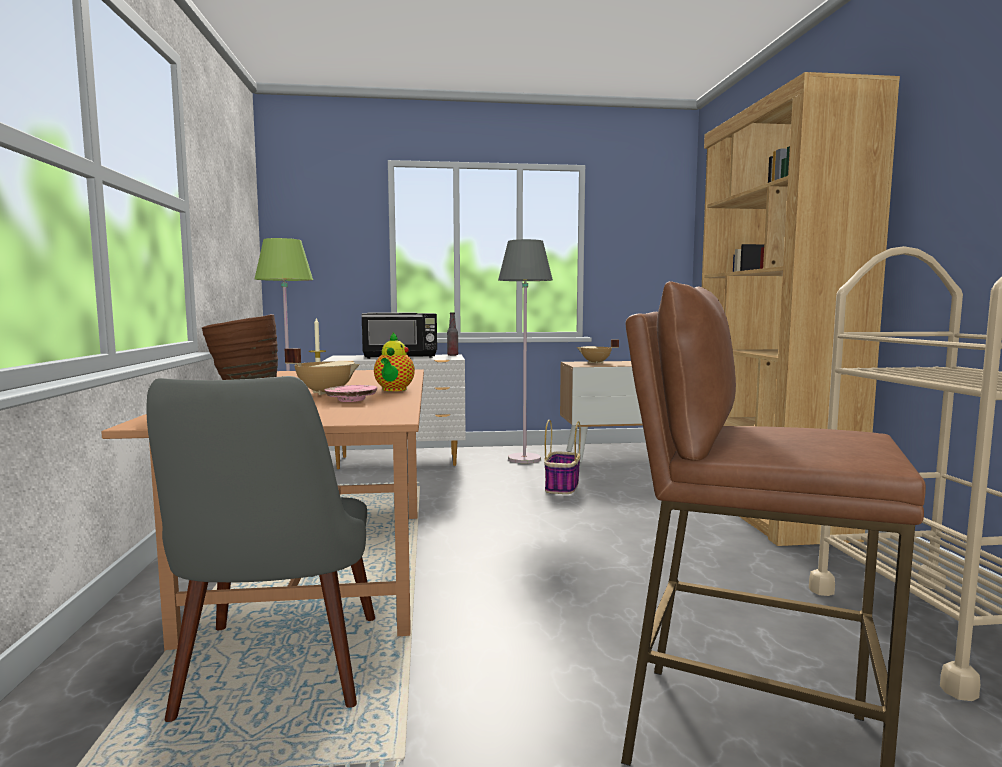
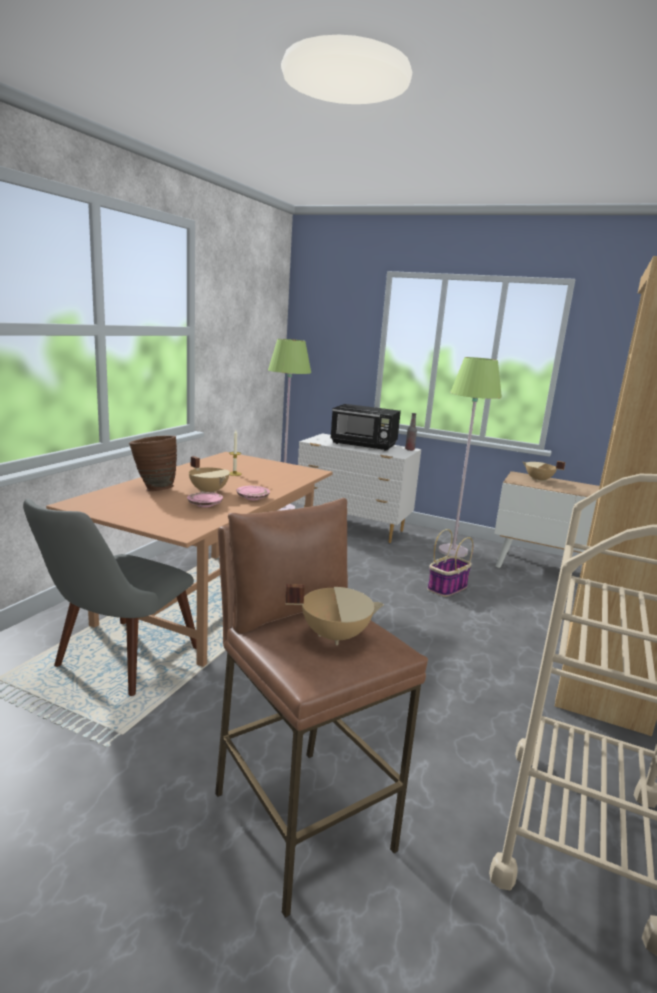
camera: 30 degrees right, 10 degrees up
(393, 390) = (253, 498): teapot -> pink plate
(524, 459) = (452, 551): grey floor lamp -> green floor lamp
(796, 434) = (334, 635): none -> beige cooking pot

